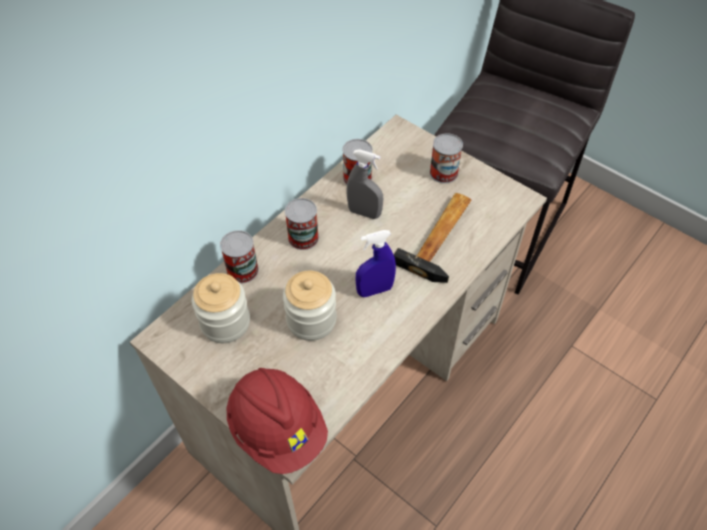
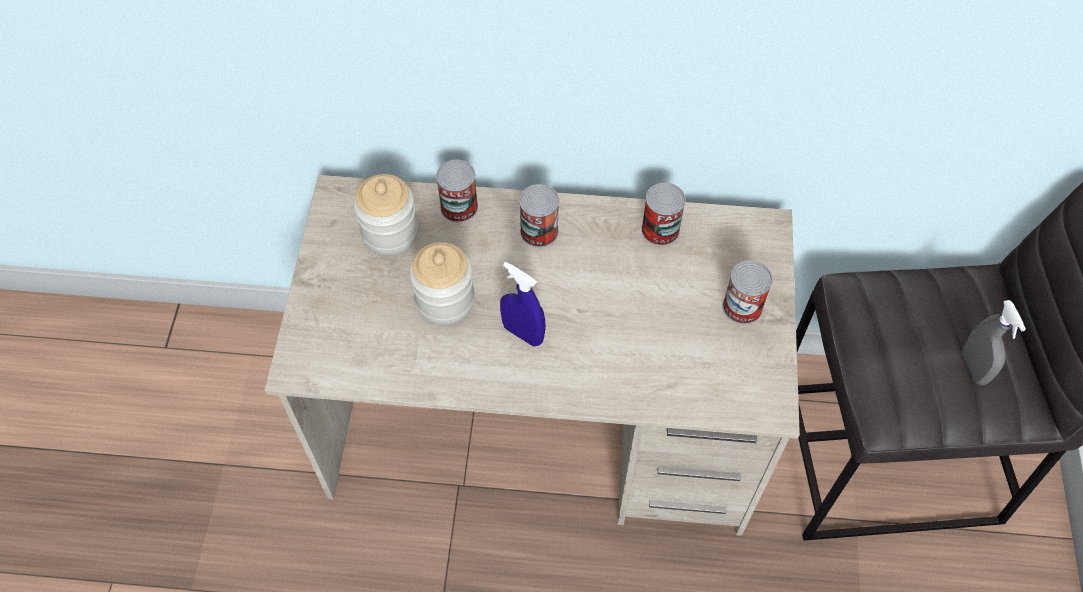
camera: 55 degrees right, 5 degrees up
(278, 428) = (309, 346): red hard hat -> none
(364, 213) = (617, 265): grey spray bottle -> grey spray bottle (973, 367)
(442, 237) = (645, 357): hammer -> none

